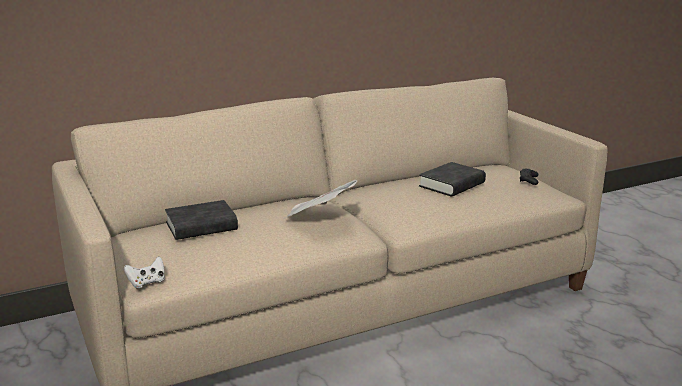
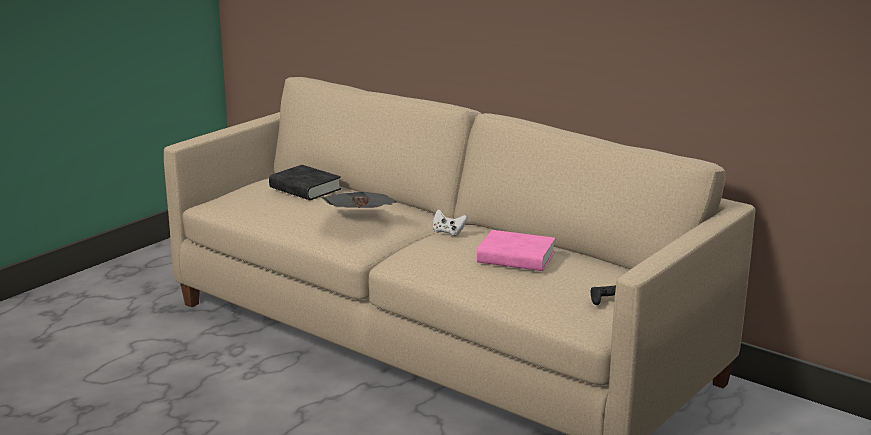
camera: 65 degrees right, 0 degrees up
(147, 282) = (209, 202): white game controller -> white game controller (448, 232)
(452, 185) = (516, 258): black book -> pink book

